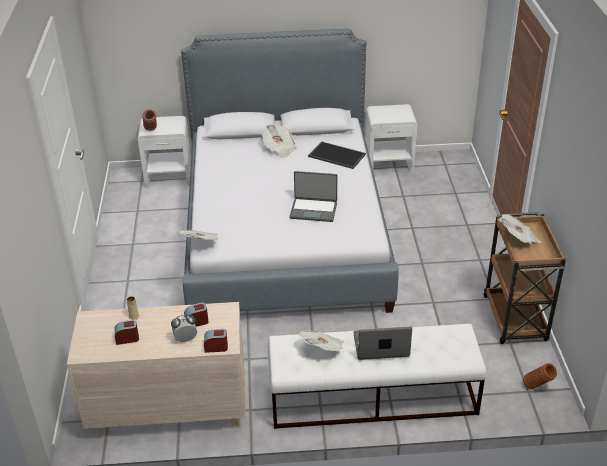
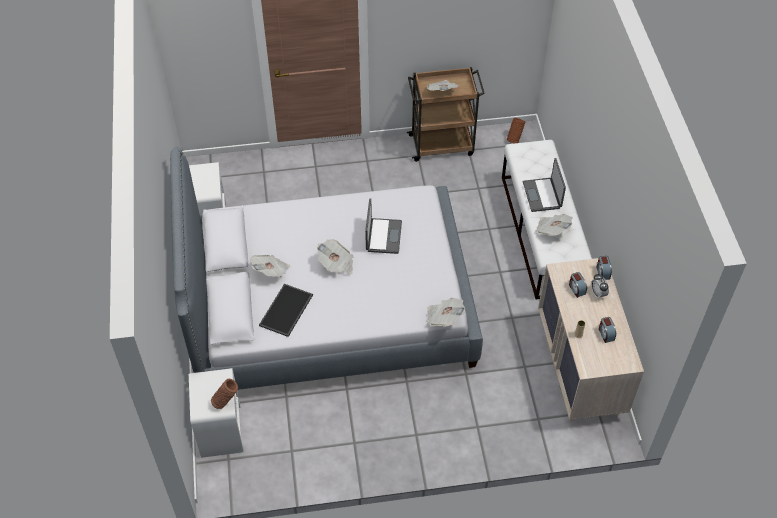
camera: 95 degrees left, 15 degrees up
(281, 182) = (336, 264): none -> newspaper
(336, 156) = (286, 223): tray -> tray (286, 311)

